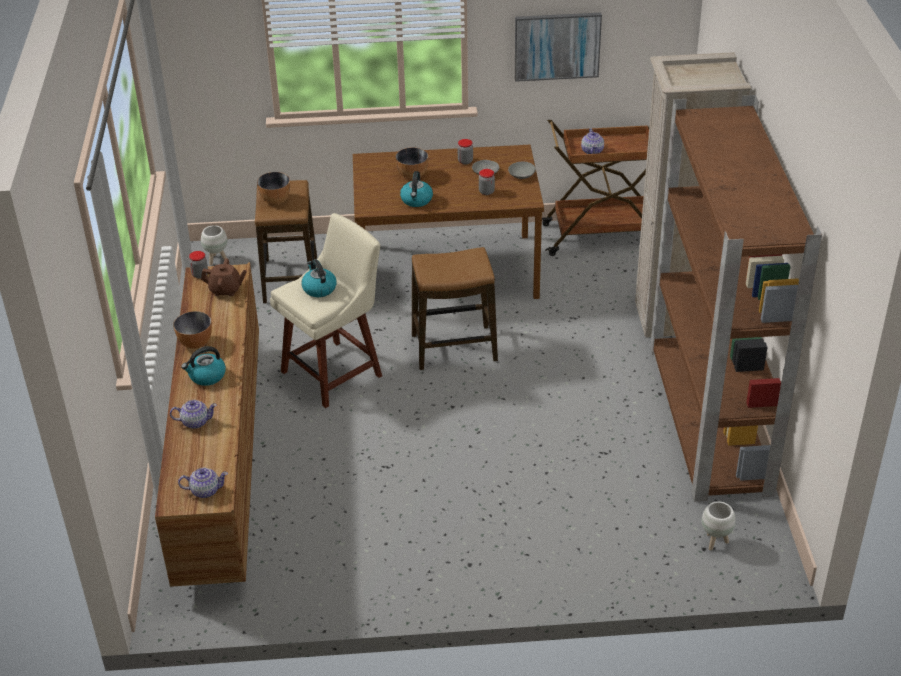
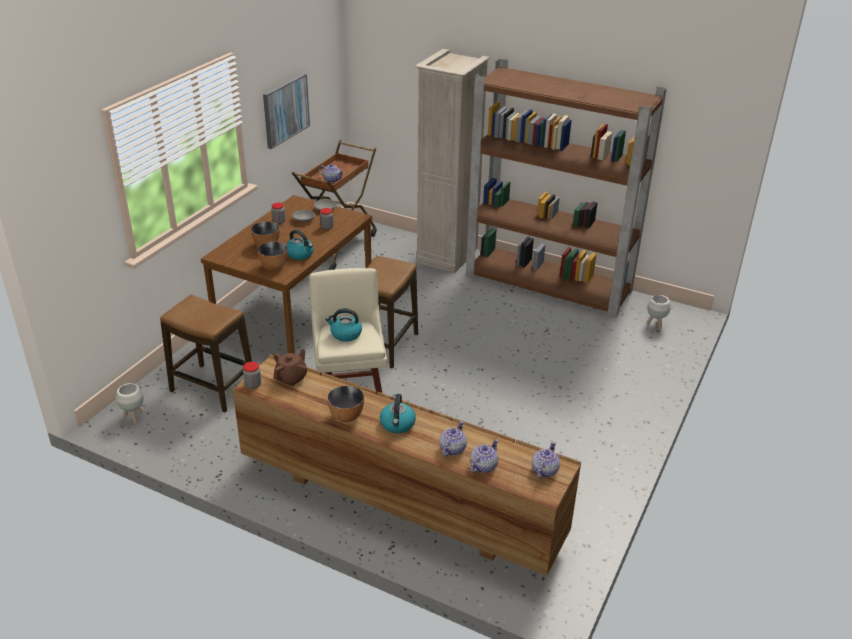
camera: 60 degrees left, 5 degrees down
(184, 450) = (483, 466): none -> teapot
(275, 200) = (197, 316): bowl -> bowl (273, 266)

